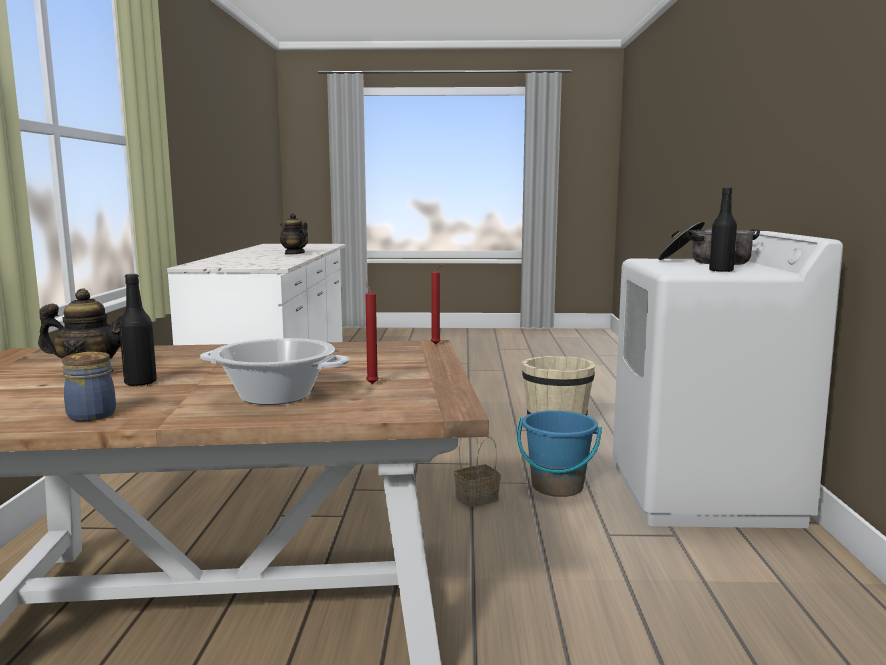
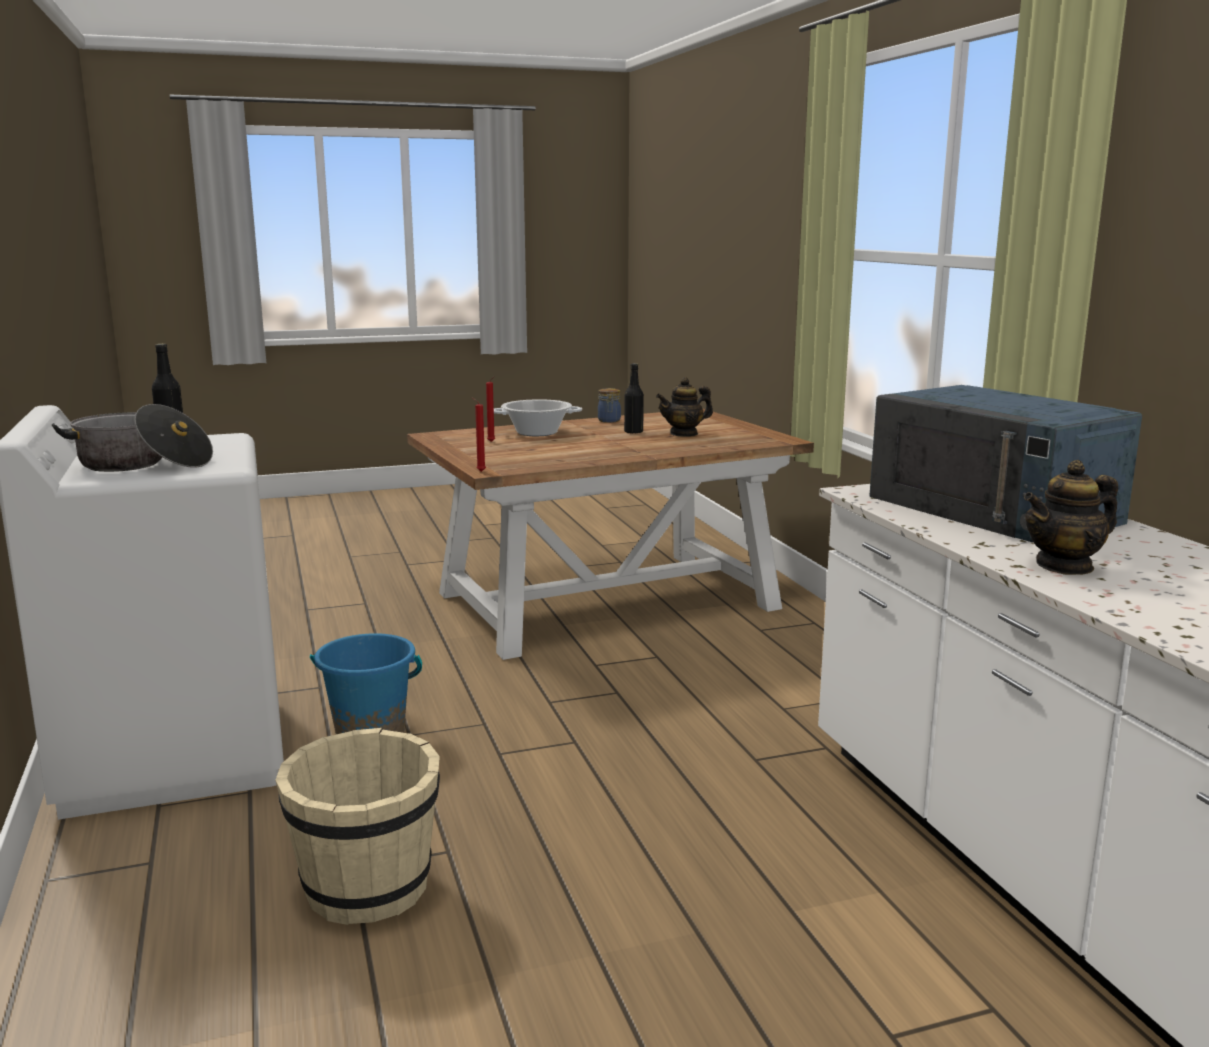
camera: 160 degrees right, 5 degrees up
(245, 260) = (994, 509): none -> blue microwave
(294, 253) = (1064, 566): teapot -> teapot turned 135 degrees clockwise
(476, 499) = (468, 702): basket -> none

